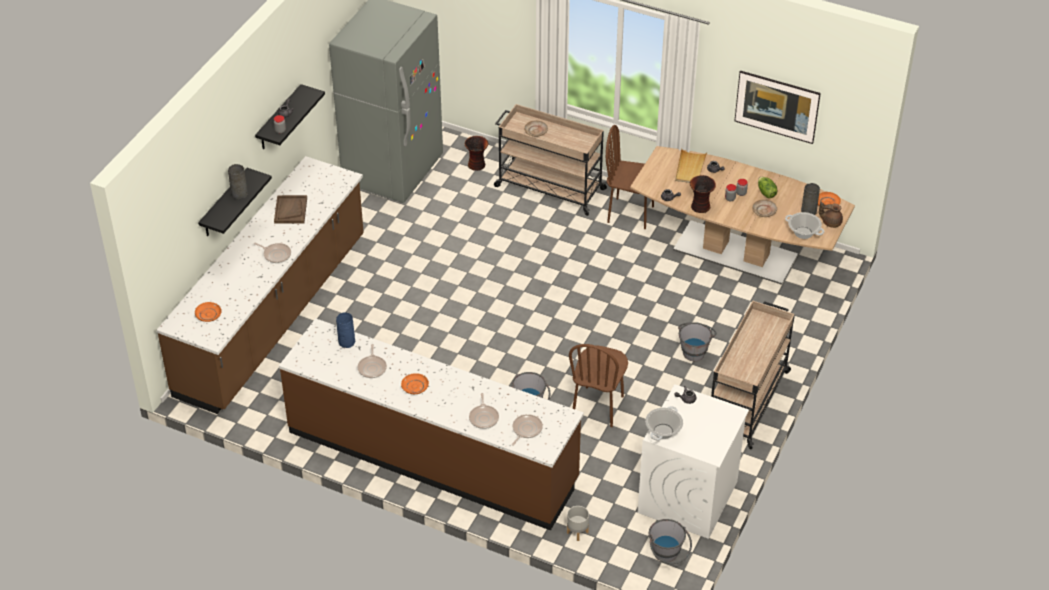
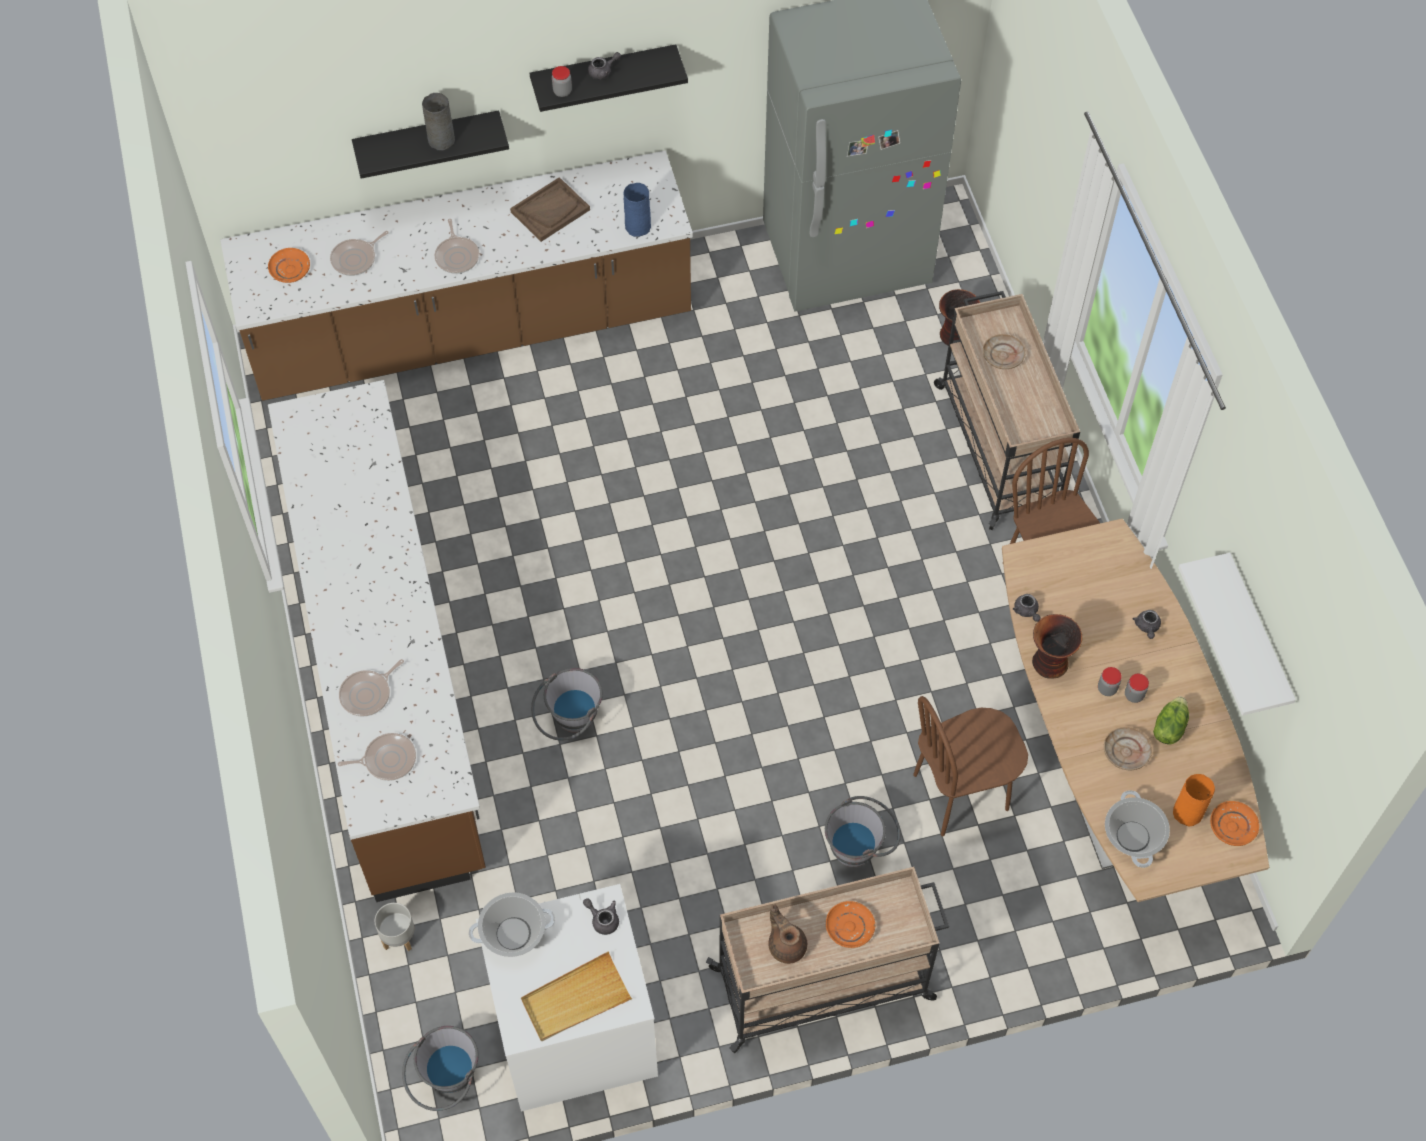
camera: 50 degrees right, 15 degrees up
(347, 341) = (371, 443): blue vase -> blue vase (638, 226)
(372, 367) = (350, 504): frying pan -> frying pan (356, 259)
(415, 387) = (356, 576): orange plate -> orange plate (849, 927)
(598, 406) = (644, 801): brown chair -> brown chair (961, 793)
(690, 168) = (1118, 593): beige tray -> beige tray (575, 999)
(775, 119) = (1256, 636): picture -> white shelf
(809, 211) = (1188, 813): grey vase -> orange vase
(830, 222) = (1194, 859): brown teapot -> brown teapot (786, 944)

